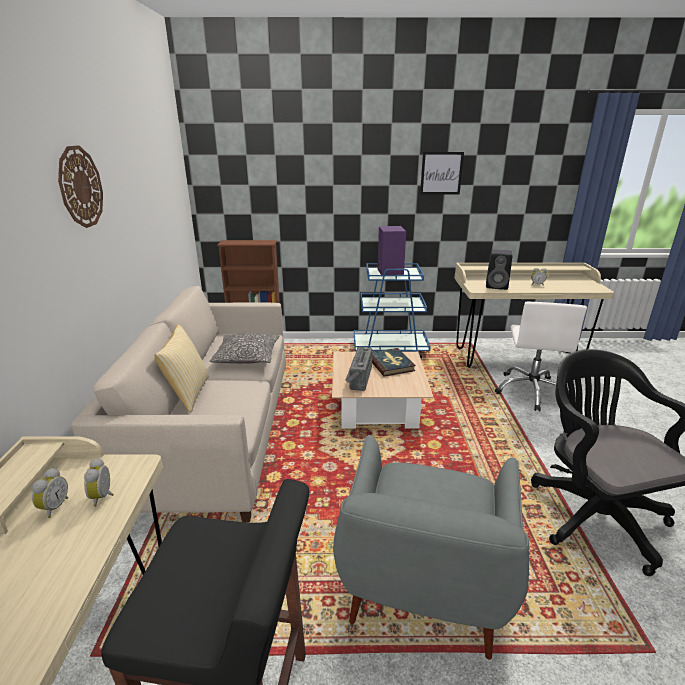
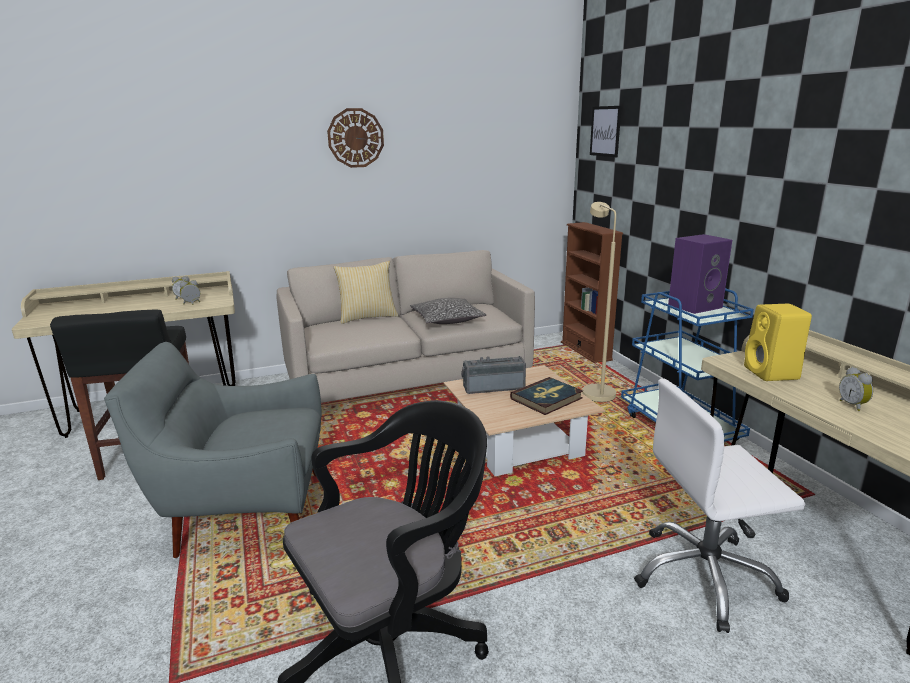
camera: 70 degrees right, 5 degrees down
(324, 359) = (595, 391): none -> beige floor lamp
(441, 173) = (819, 161): picture -> picture (605, 131)
(497, 286) = (772, 374): black speaker -> yellow speaker

